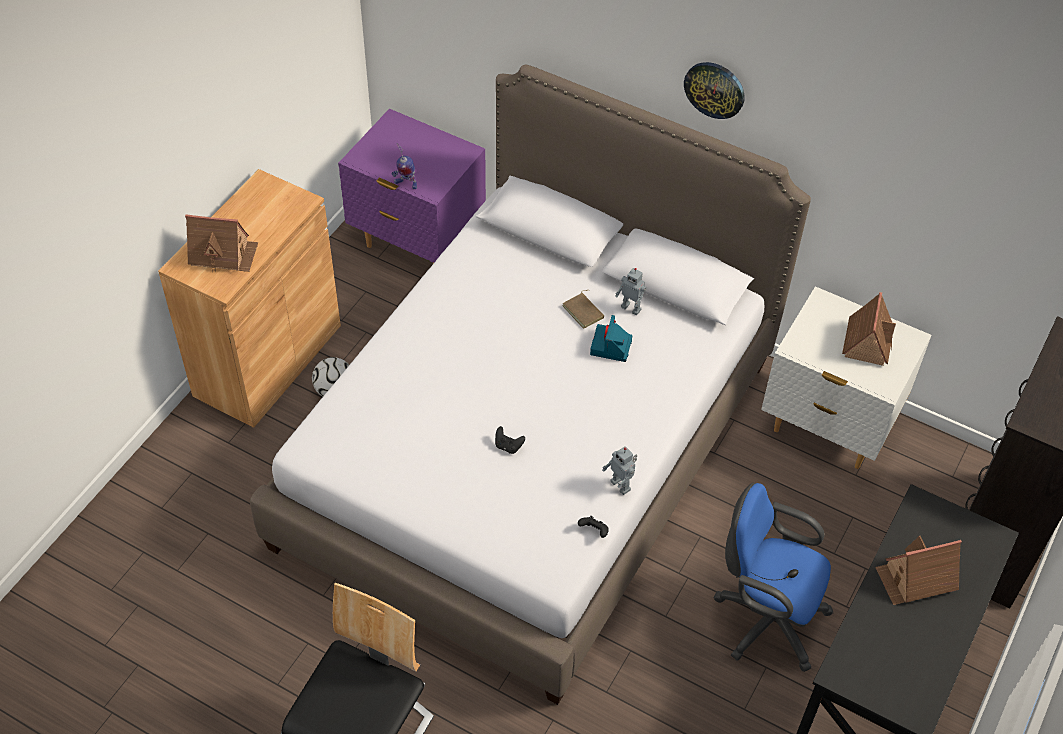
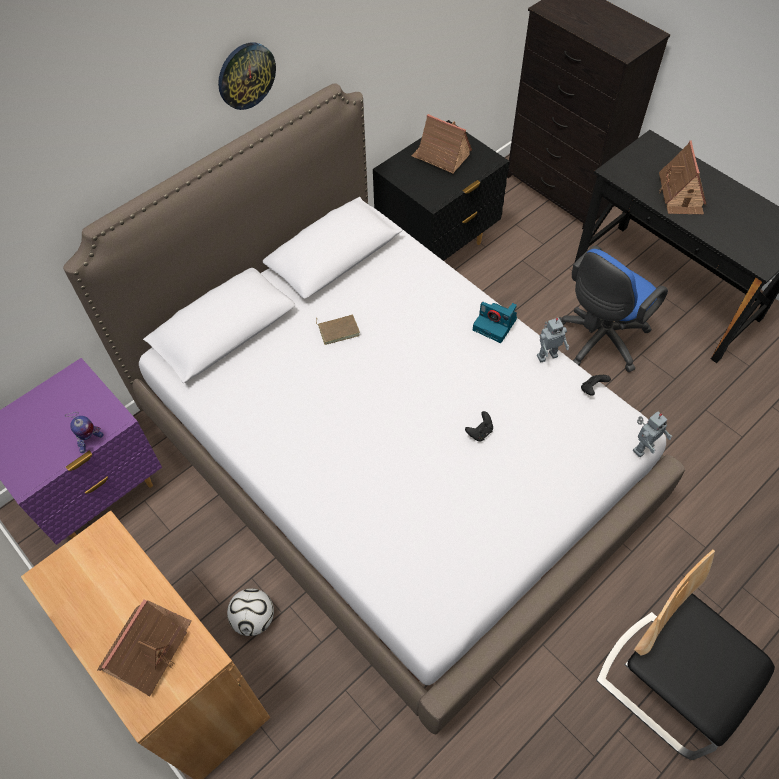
camera: 70 degrees left, 5 degrees up
(611, 347) = (388, 320): camera -> camera (495, 324)
(631, 308) = (348, 293): toy robot -> toy robot (642, 447)
(828, 427) = (437, 248): white nightstand -> black nightstand

